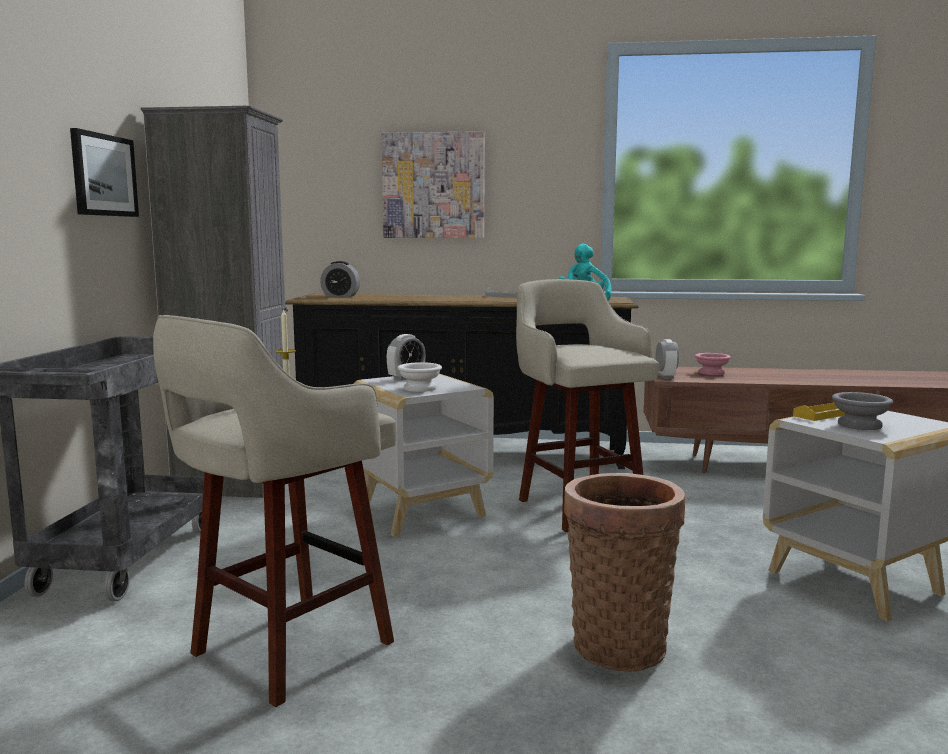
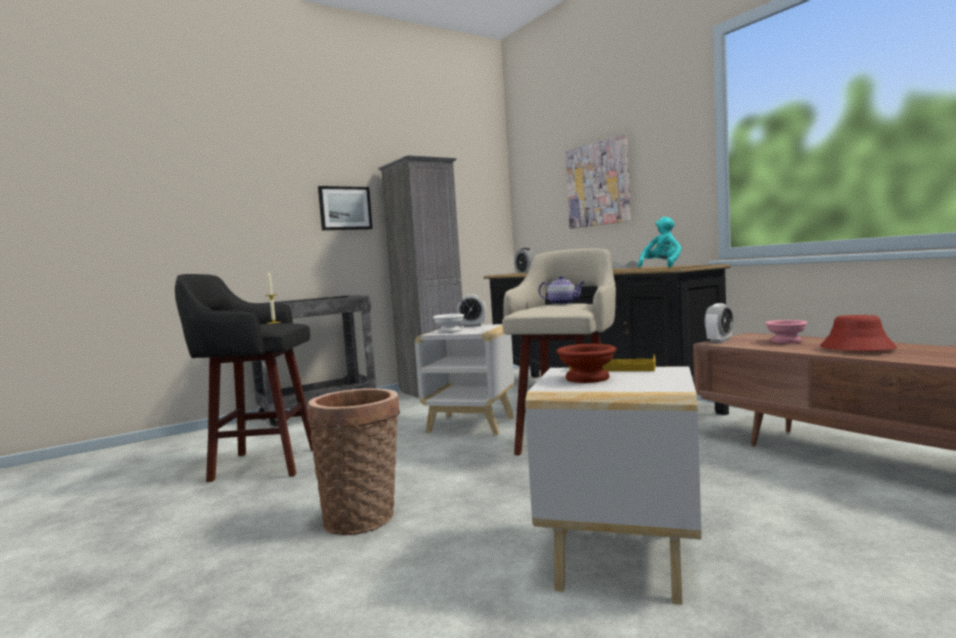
camera: 50 degrees right, 5 degrees down
(285, 652) = (260, 465): beige stool -> black stool
(577, 346) = (562, 303): none -> teapot
(778, 376) = (856, 348): none -> red hat
(861, 425) = (588, 378): grey bowl -> brown bowl

